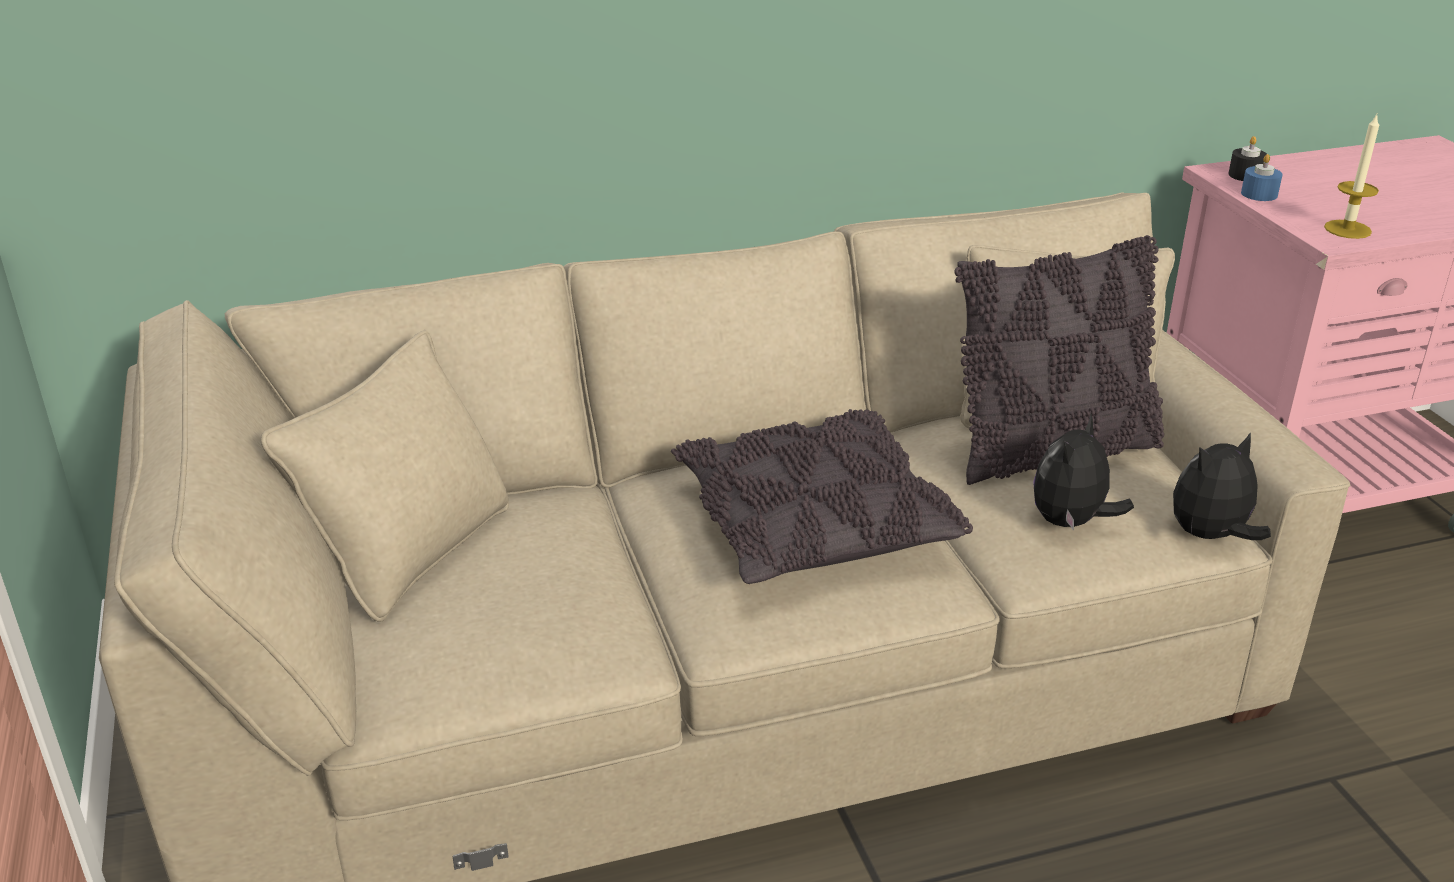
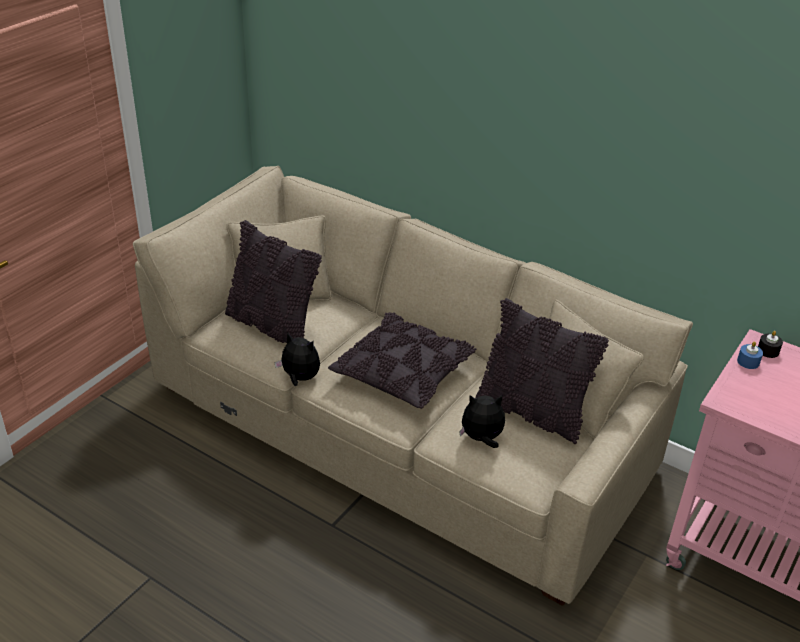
camera: 50 degrees right, 5 degrees up
(496, 606) = (272, 326): none -> black pillow
(1210, 536) = (528, 486): plush toy -> plush toy (299, 378)
(1347, 229) = (745, 402): candle -> none

